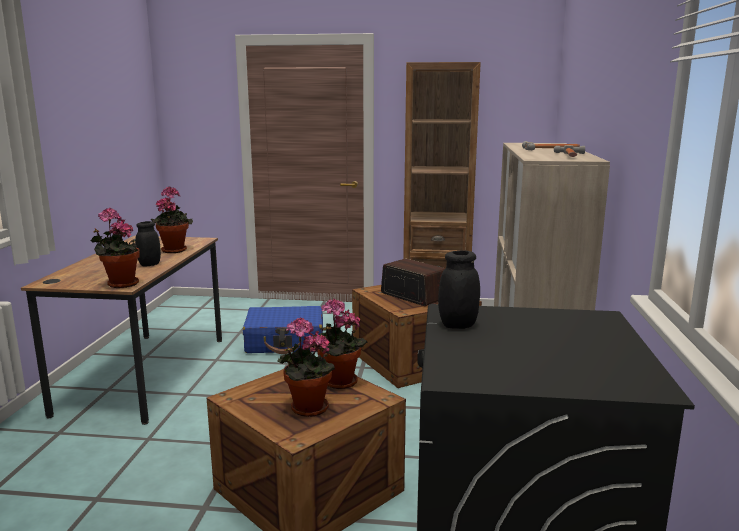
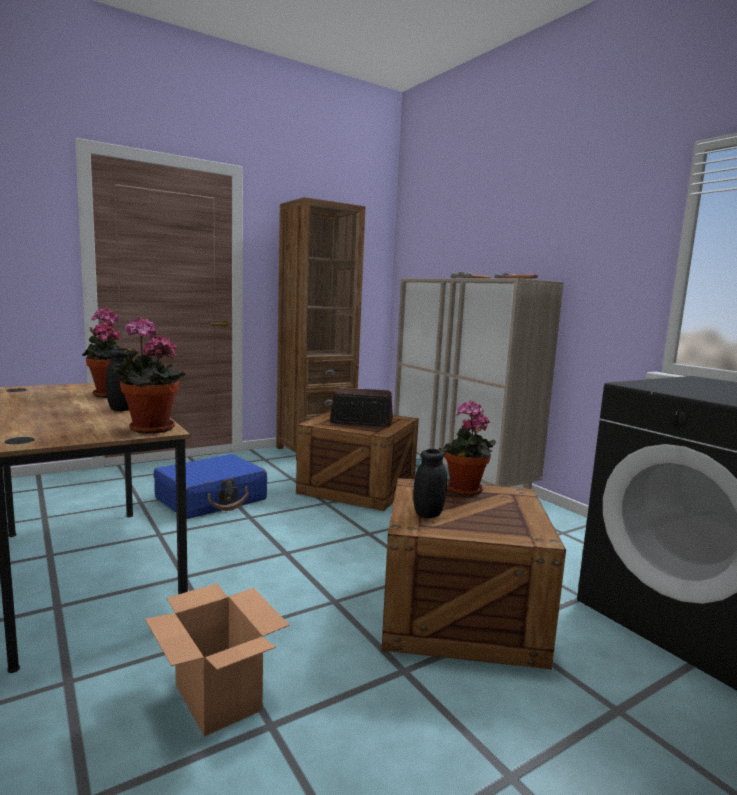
camera: 40 degrees left, 5 degrees down
(98, 471) = (216, 697): none -> cardboard box
(306, 409) = (491, 515): potted plant -> none
(458, 325) = (671, 389): black jar -> black jar (428, 514)

